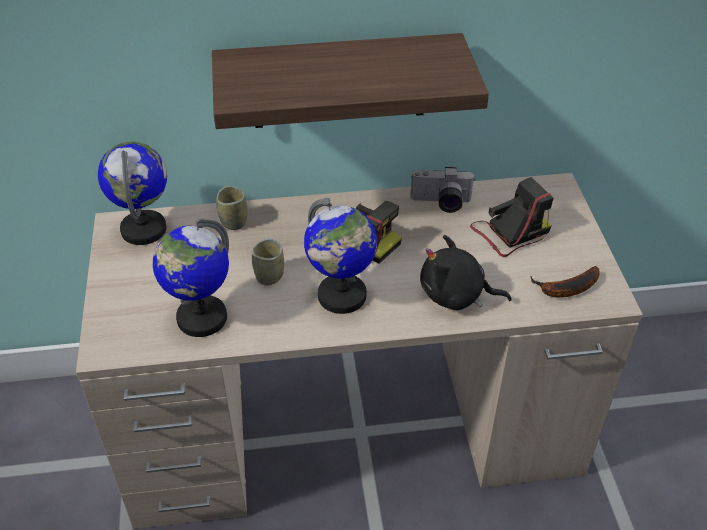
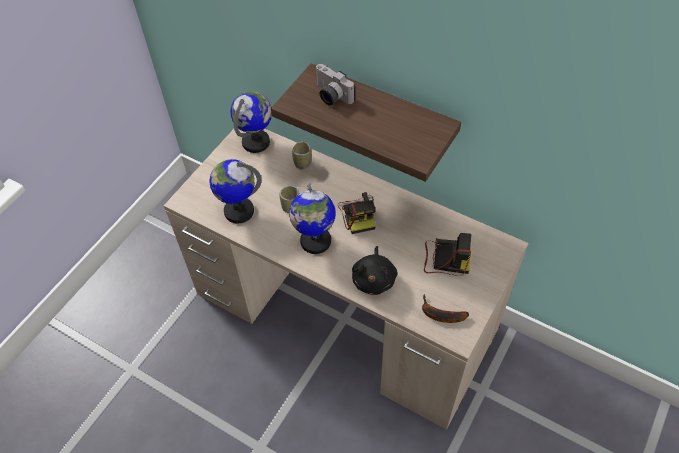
camera: 40 degrees right, 10 degrees up
(441, 203) = (424, 217): camera -> camera (330, 96)
(456, 295) = (374, 279): black plush toy -> black plush toy turned 135 degrees counterclockwise

